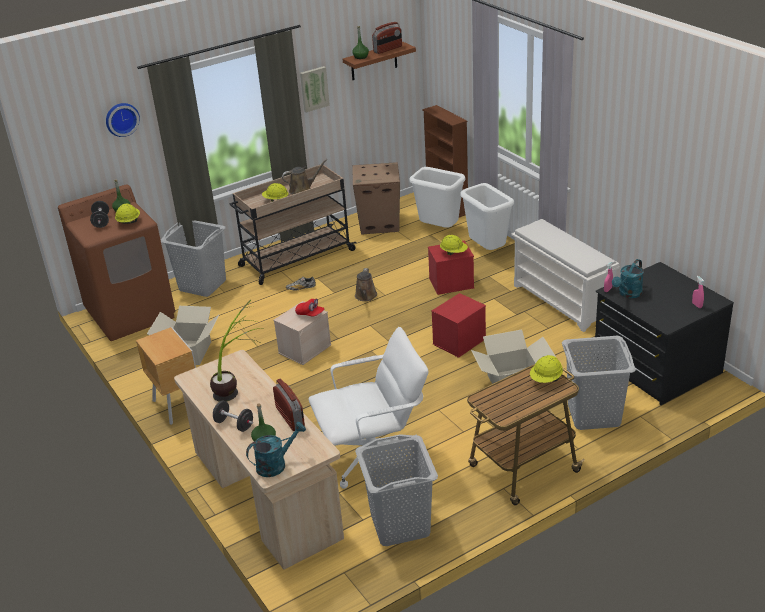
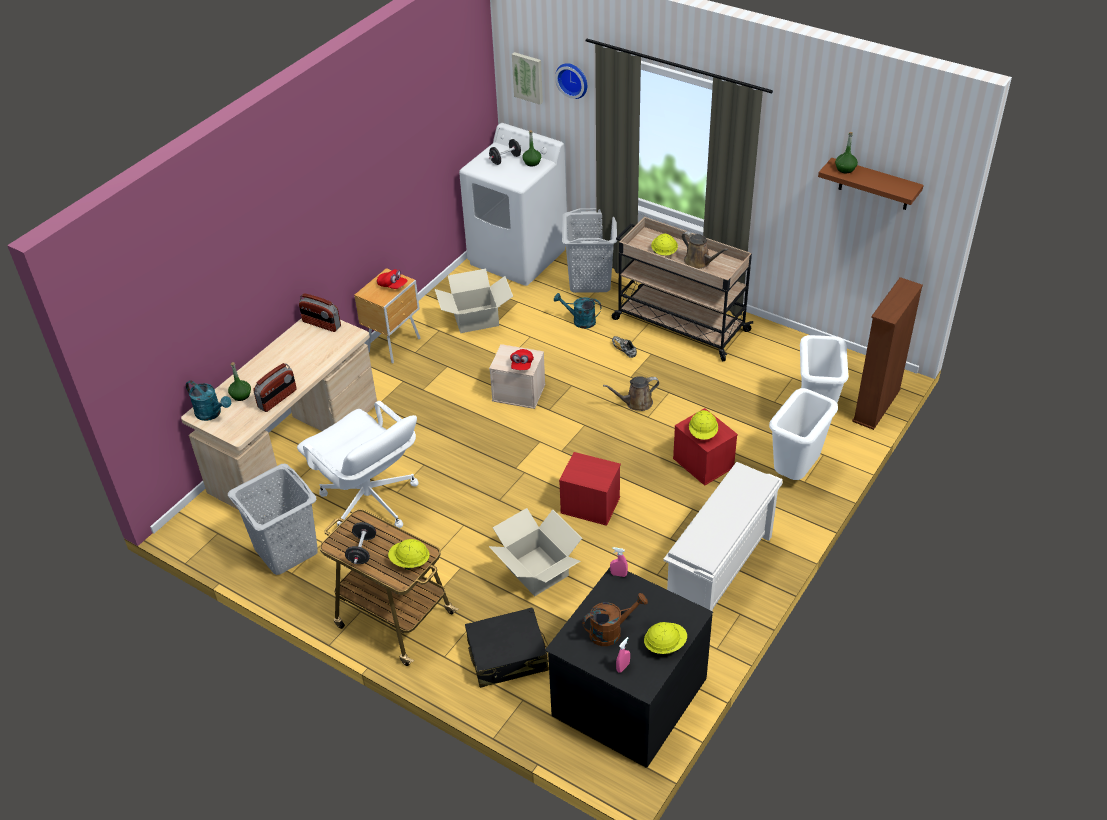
camera: 65 degrees right, 10 degrees up
(128, 222) = (513, 175): yellow hard hat -> yellow hard hat (665, 645)
(131, 313) = (518, 256): brown washing machine -> white washing machine
(166, 340) = (392, 285): none -> red cap
(234, 424) = (258, 369): black dumbbell -> black dumbbell (362, 551)
(238, 386) = (311, 351): potted plant -> none
(314, 88) = (786, 169): picture -> picture (528, 77)
(380, 224) = (795, 362): cardboard box -> none
(388, 49) = (885, 181): radio -> radio (321, 324)
(593, 414) = (508, 656): grey laundry basket -> black suitcase
(628, 294) = (617, 595): turquoise watering can -> turquoise watering can (580, 321)
(661, 303) = (611, 631): none -> brown watering can

